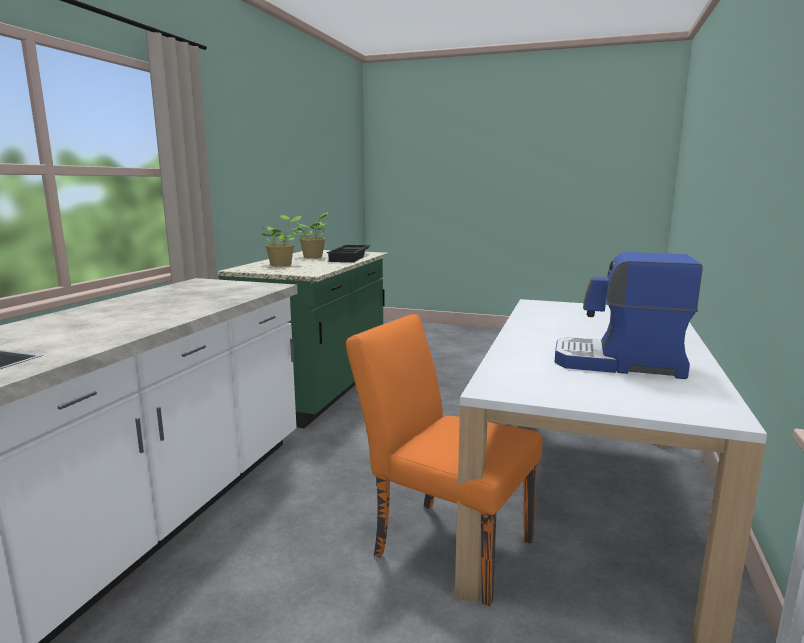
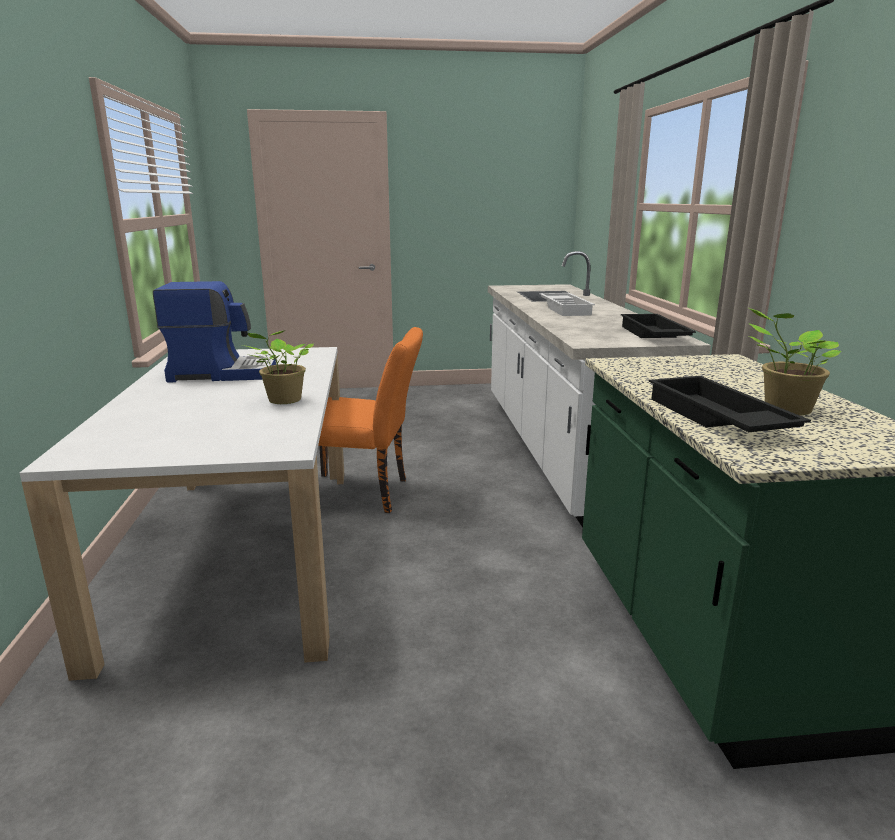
camera: 155 degrees right, 5 degrees up
(98, 326) = (566, 309): none -> white tray
(194, 286) = (652, 335): none -> black tray
(282, 265) = (722, 375): potted plant -> potted plant (283, 400)

